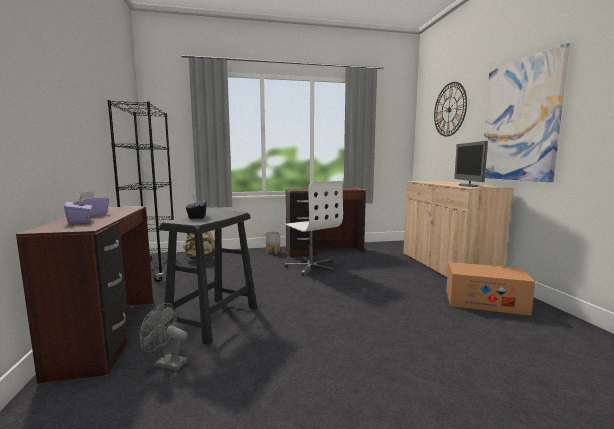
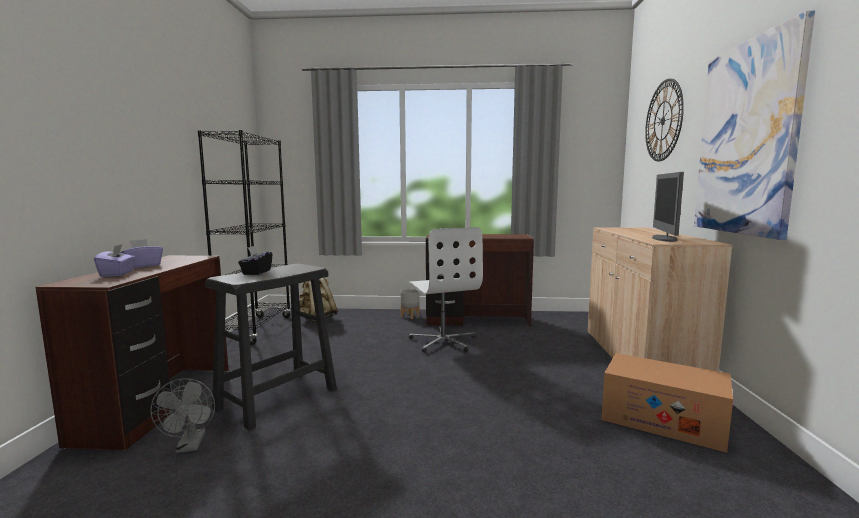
camera: 15 degrees right, 0 degrees up
(166, 363) = (190, 446): grey fan -> grey fan turned 135 degrees counterclockwise

